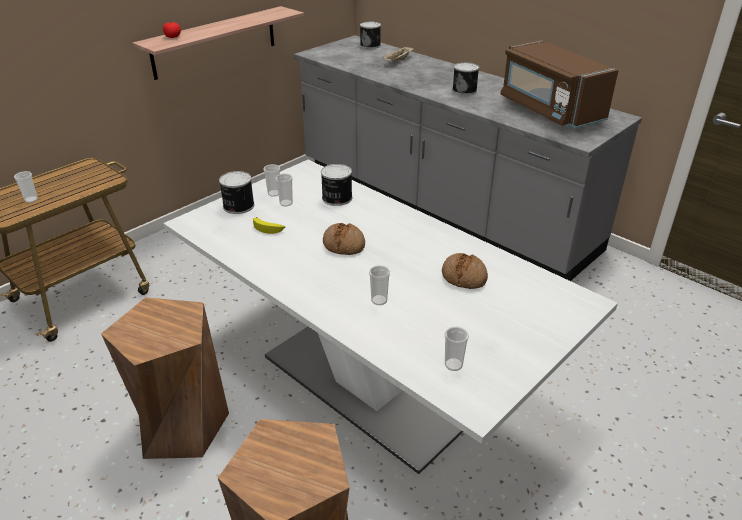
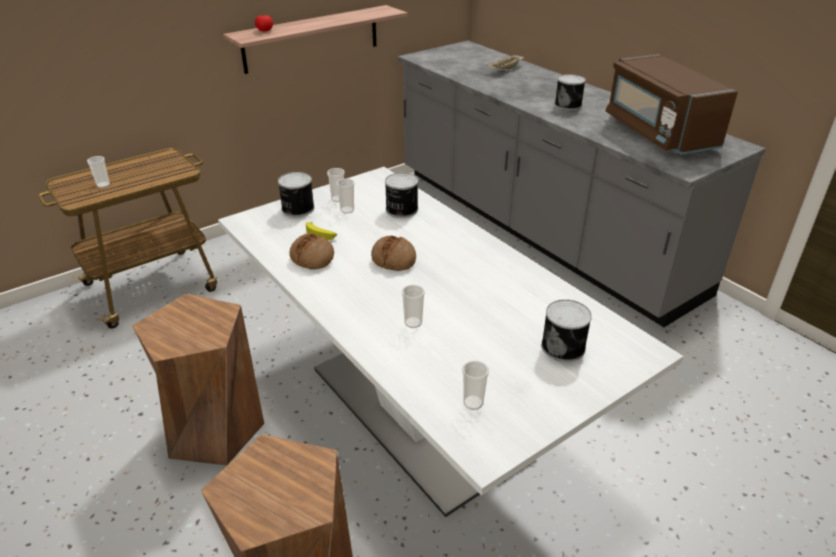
camera: 10 degrees right, 0 degrees up
(370, 45) = (481, 52): can -> can (564, 346)
(464, 277) = (514, 307): bread -> bread (312, 258)

